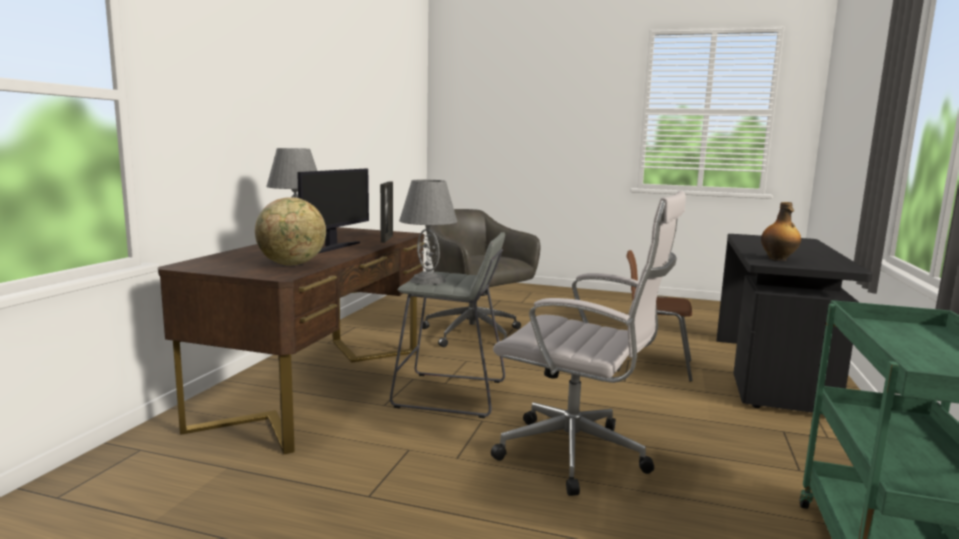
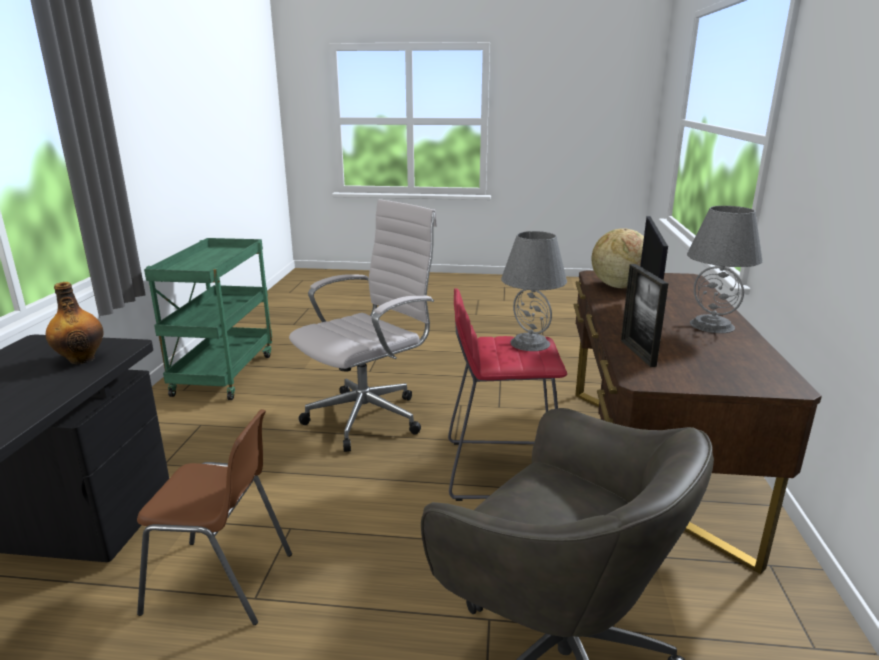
camera: 170 degrees right, 10 degrees up
(450, 394) = (501, 469): grey stool -> red stool
(579, 456) = (370, 416): white office chair -> white office chair turned 120 degrees clockwise

